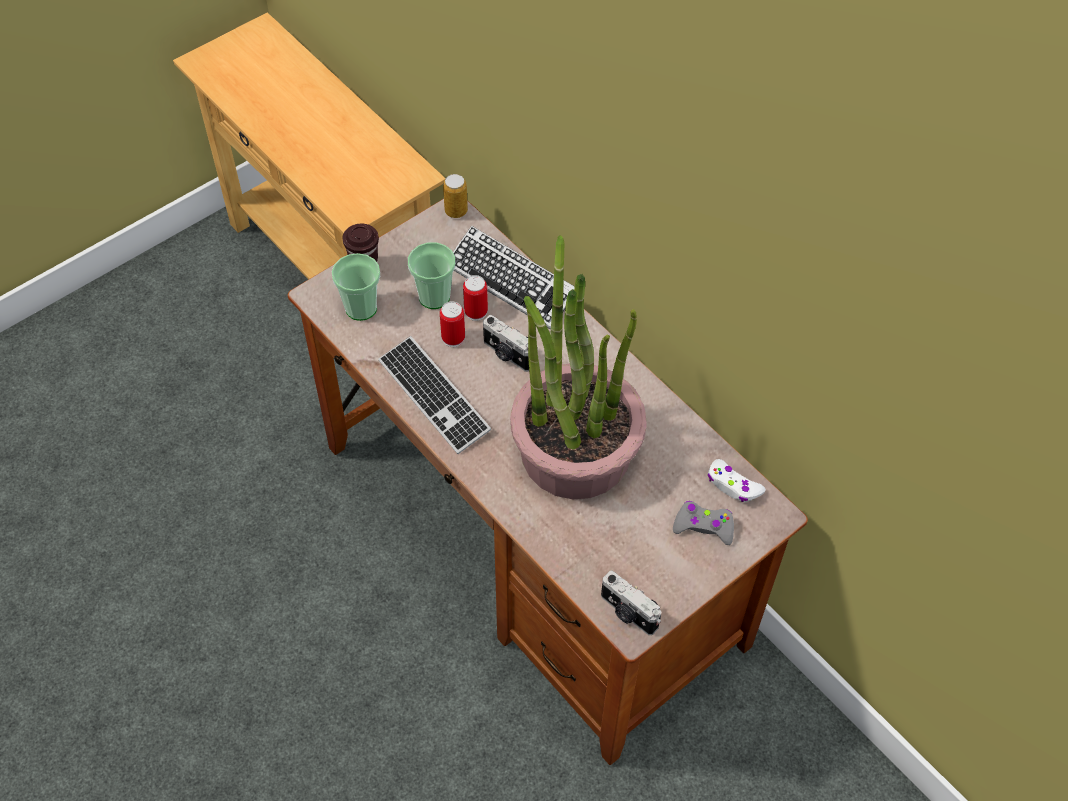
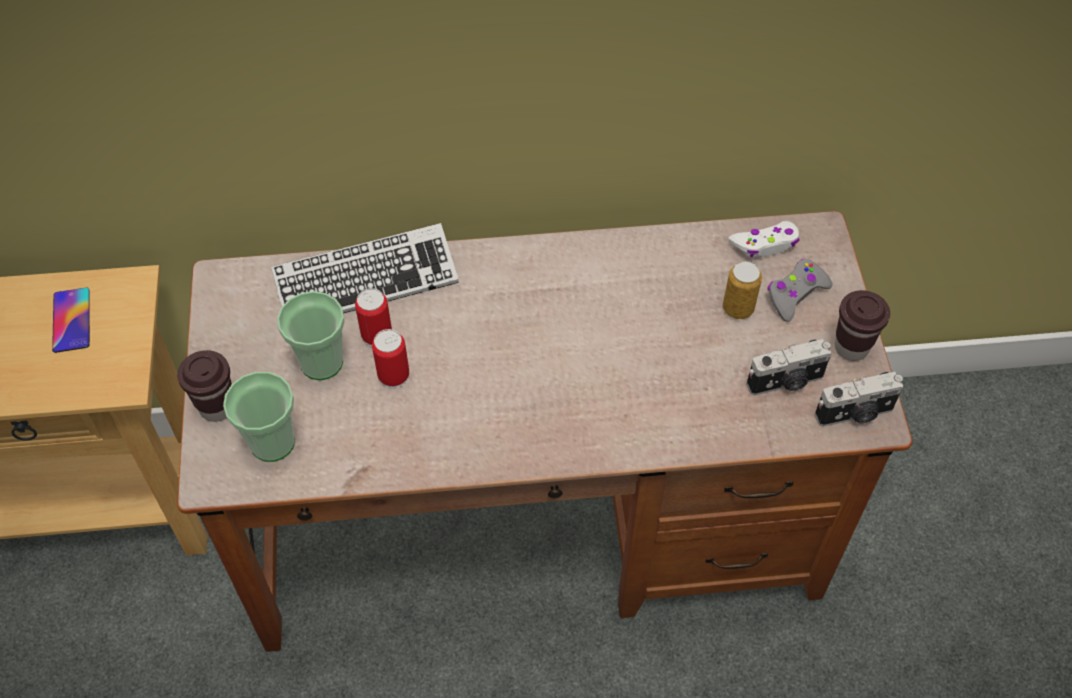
camera: 55 degrees left, 0 degrees up
(374, 166) = (71, 320): none -> phone
(433, 396) = (457, 438): keyboard -> none
(456, 211) = (222, 276): can -> can (738, 308)
(507, 354) = (458, 338): camera -> camera (786, 382)
(575, 450) = (628, 348): potted plant -> none
(685, 584) = (851, 347): none -> brown cup

